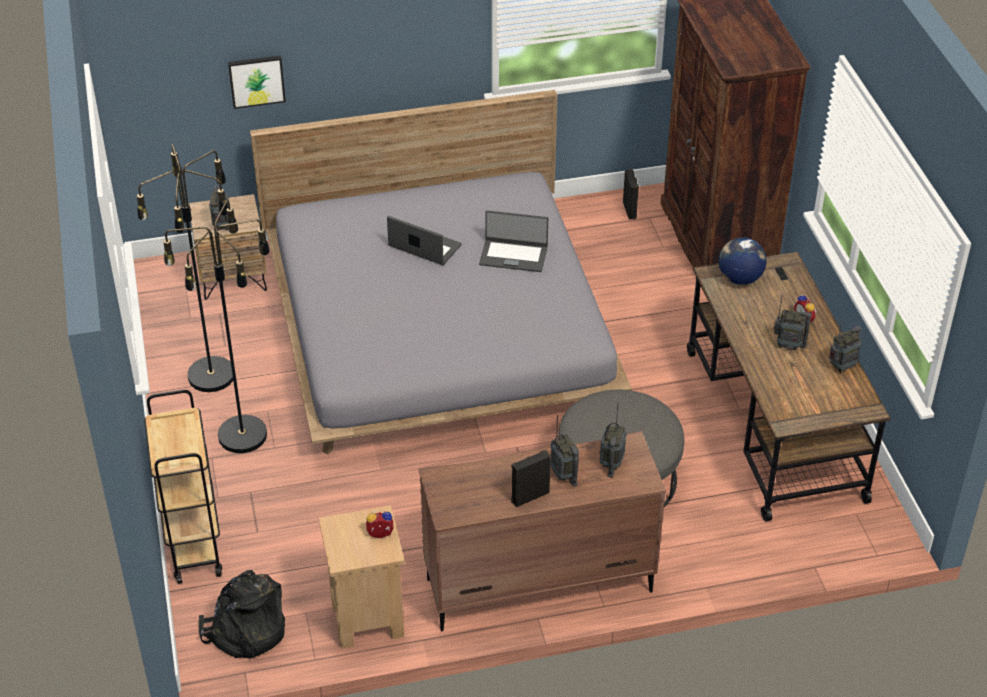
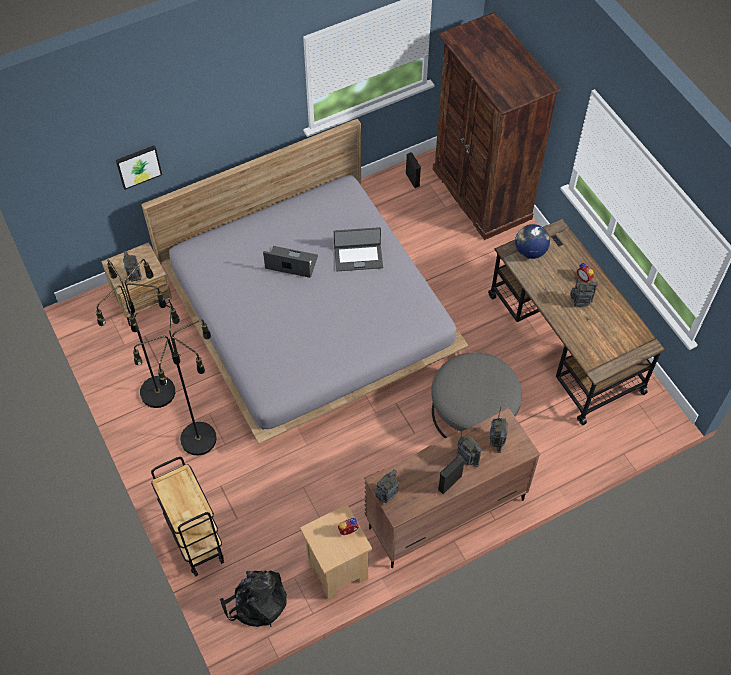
camera: 15 degrees left, 15 degrees up
(842, 367) = (621, 313): radio -> radio (387, 495)

